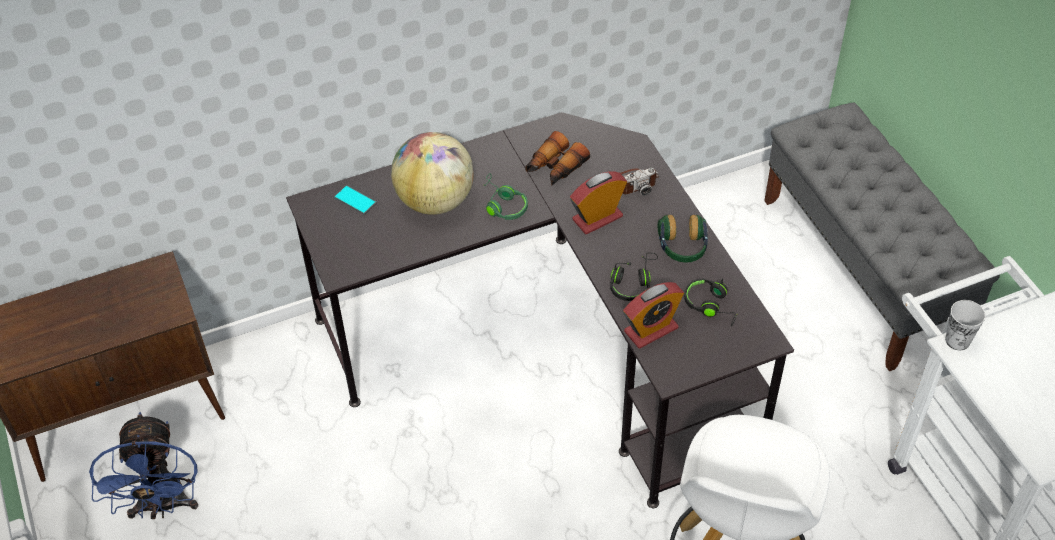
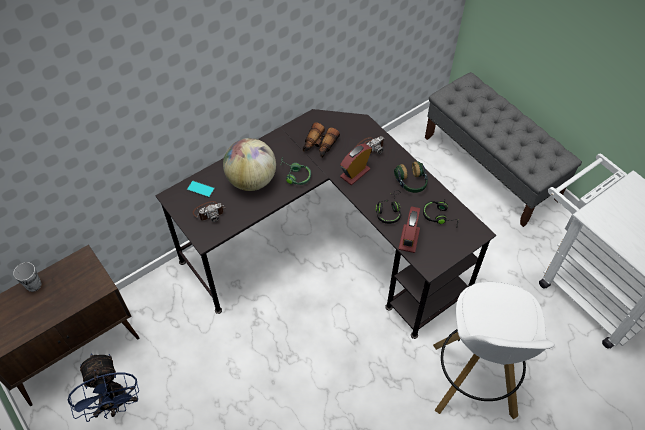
camera: 15 degrees left, 5 degrees up
(358, 235) = (209, 212): none -> camera
(651, 330) = (409, 239): alarm clock -> alarm clock turned 150 degrees clockwise
(957, 340) = (590, 211): cup -> cup (33, 285)

